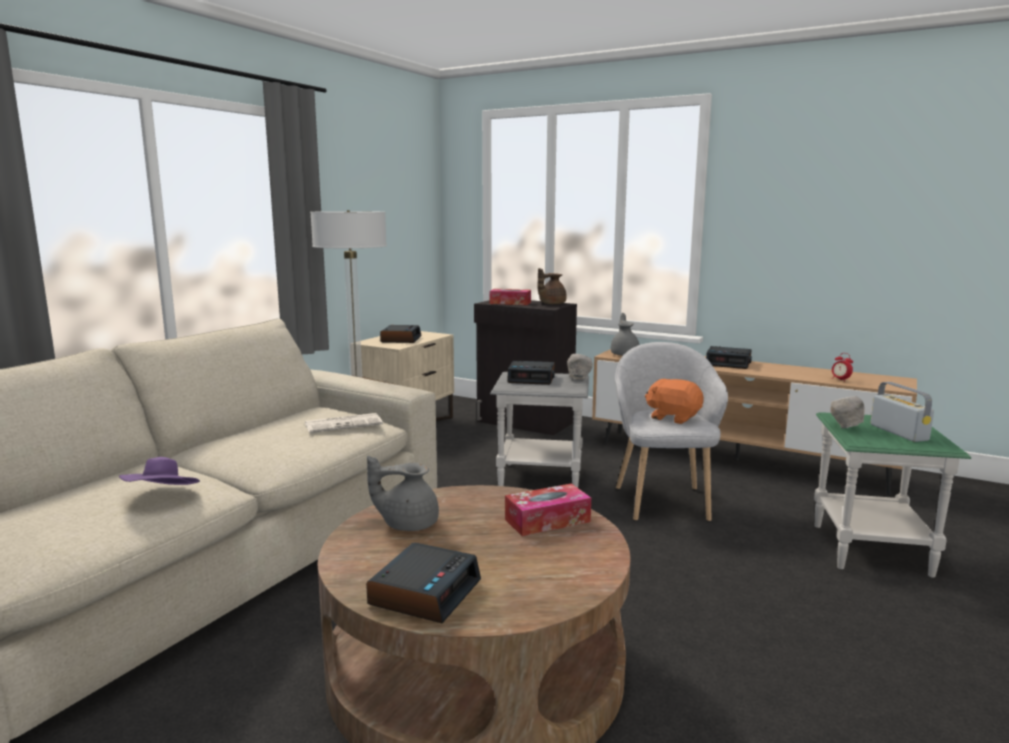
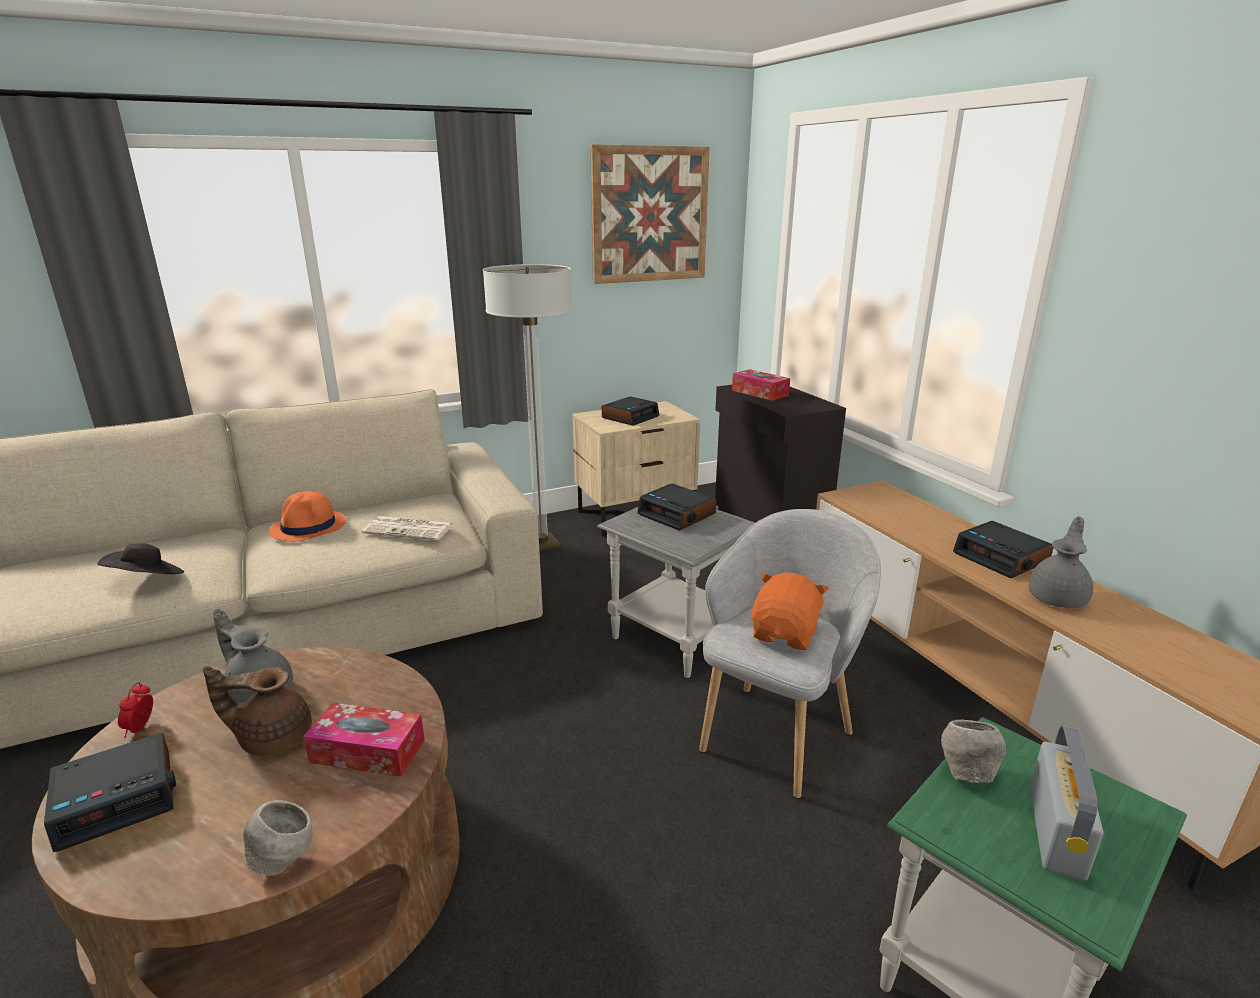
camera: 35 degrees right, 10 degrees up
(162, 497) = (147, 580): purple hat -> black hat
(249, 439) = (309, 527): none -> orange hat
(389, 179) = (649, 215): none -> picture
(551, 304) = (809, 402): brown teapot -> brown teapot (273, 738)
(579, 379) = (732, 531): grey bowl -> grey bowl (283, 862)
(624, 354) = (867, 499): grey teapot -> grey teapot (1058, 597)
(673, 417) = (785, 634): orange plush toy -> orange plush toy turned 45 degrees clockwise
(840, 380) = (1153, 656): alarm clock -> alarm clock (141, 729)

